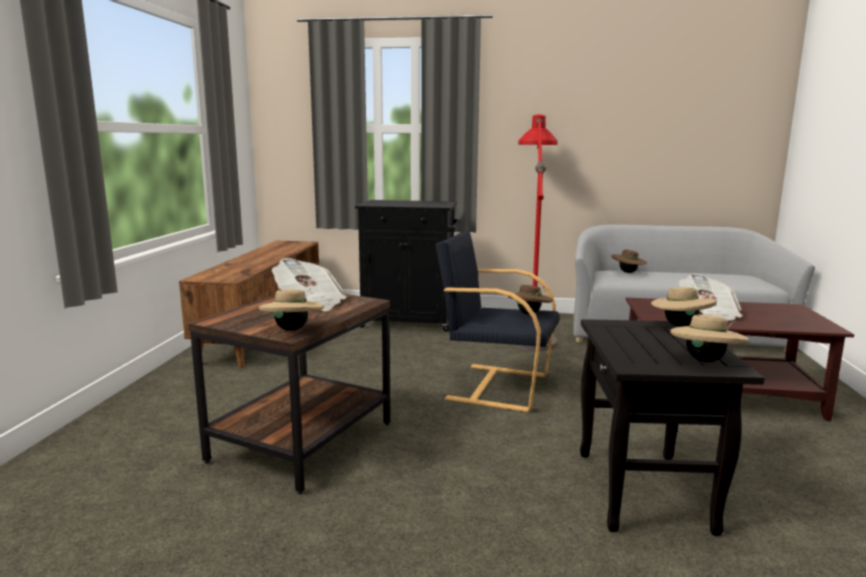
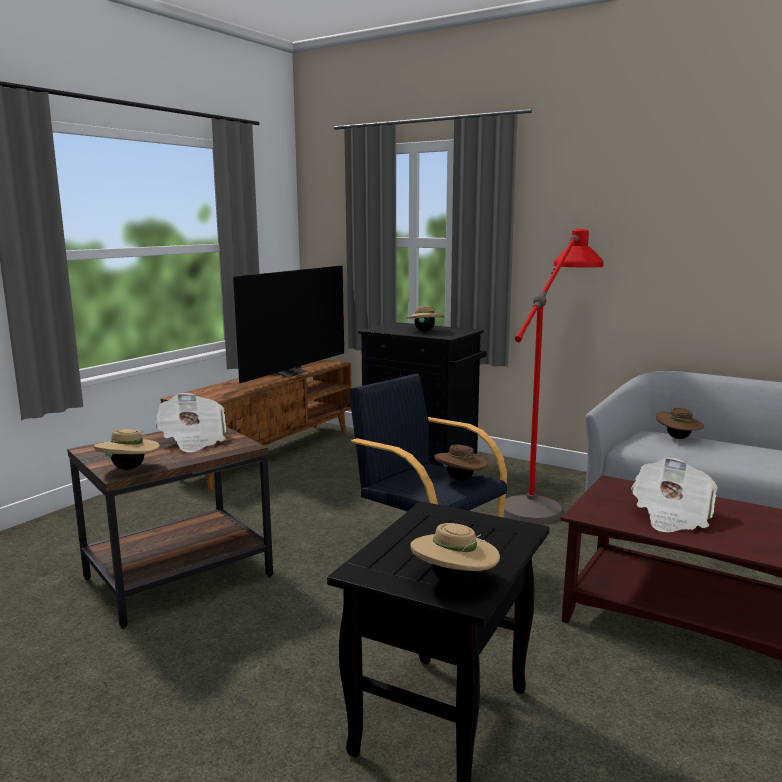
camera: 25 degrees right, 0 degrees up
(276, 252) = (290, 373): none -> television
(680, 325) = (519, 529): beige hat -> beige hat (425, 331)

